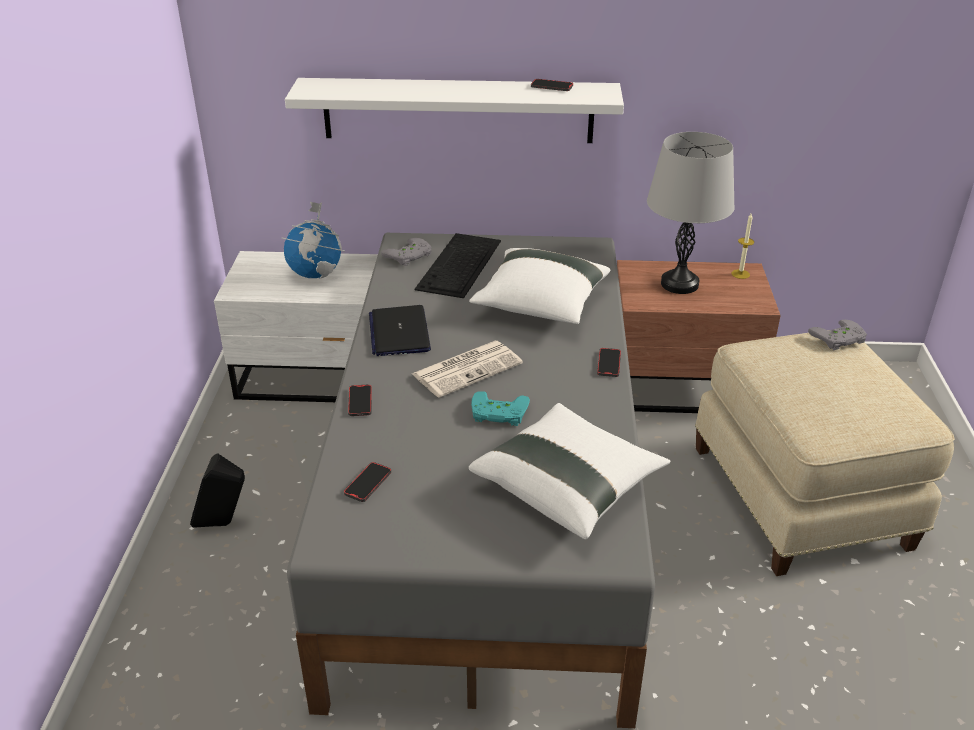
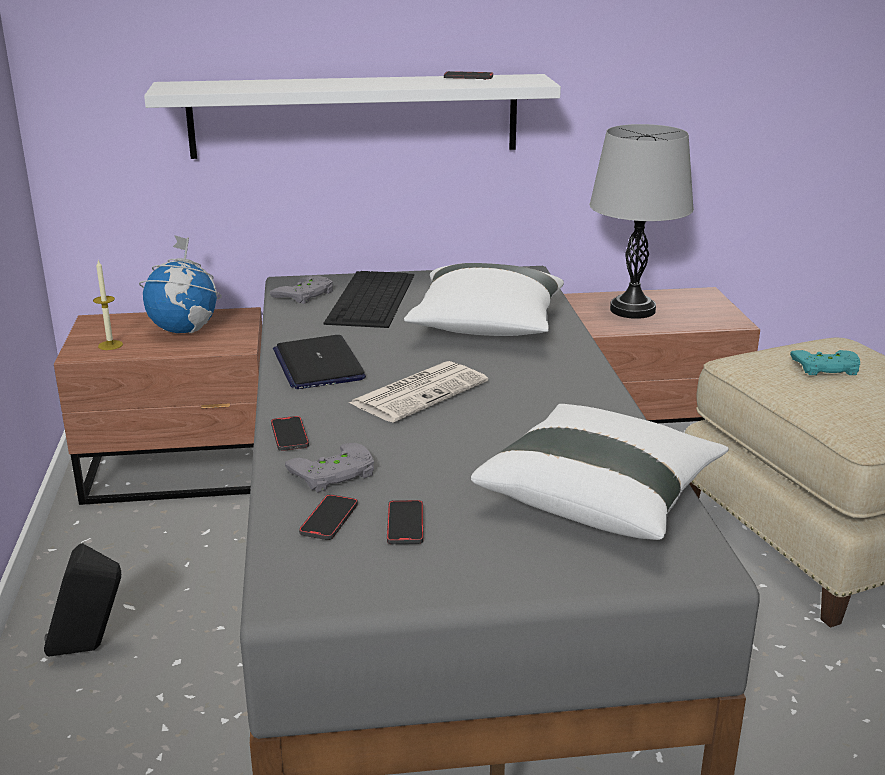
camera: 10 degrees left, 10 degrees down
(314, 376) = (183, 471): white nightstand -> brown nightstand
(498, 414) = (477, 433): turquoise game controller -> turquoise game controller (826, 368)
(609, 364) = (594, 375): phone -> phone (405, 525)
(740, 274) = (697, 297): candle -> candle (110, 345)
(839, 339) = (840, 343): grey game controller -> grey game controller (334, 475)

